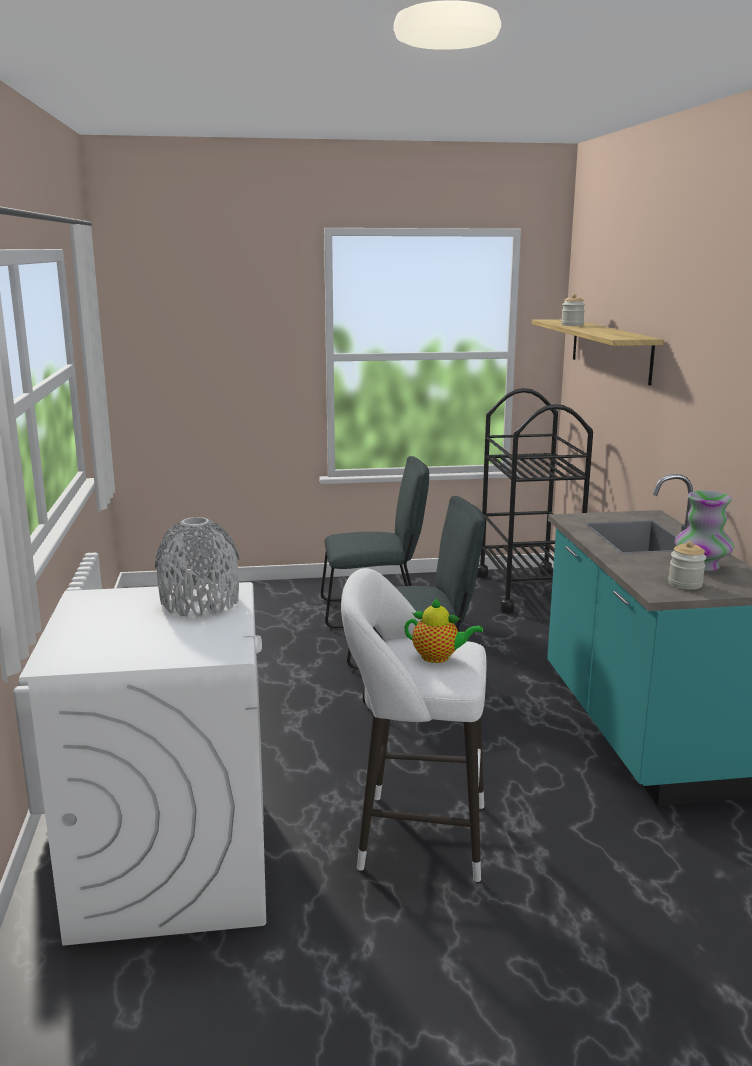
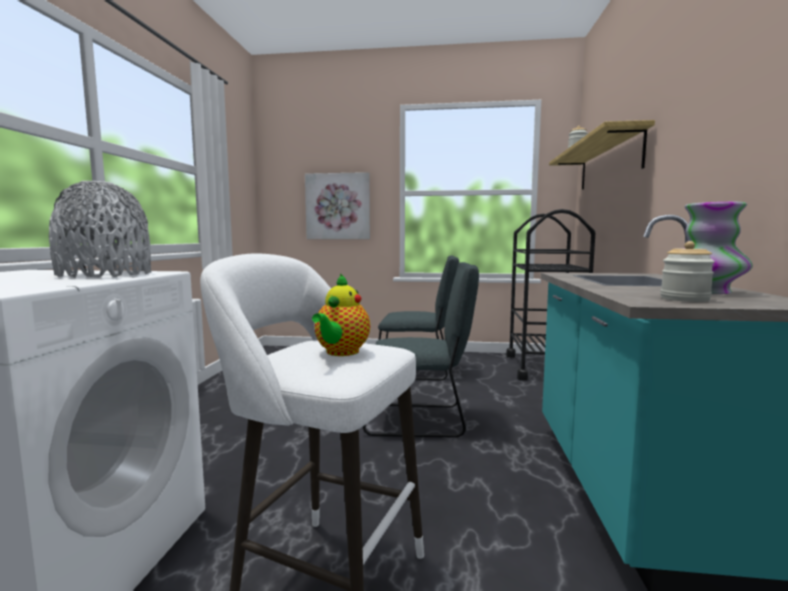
camera: 15 degrees right, 10 degrees down
(233, 377) = (338, 206): none -> picture
(438, 657) = (341, 352): teapot -> teapot turned 75 degrees clockwise

